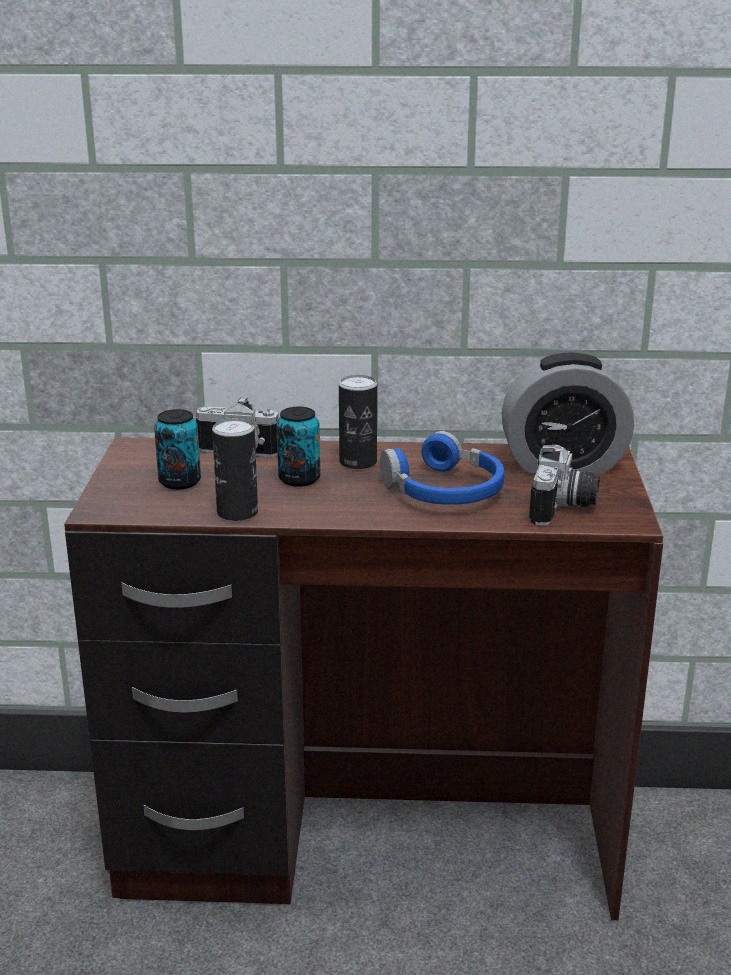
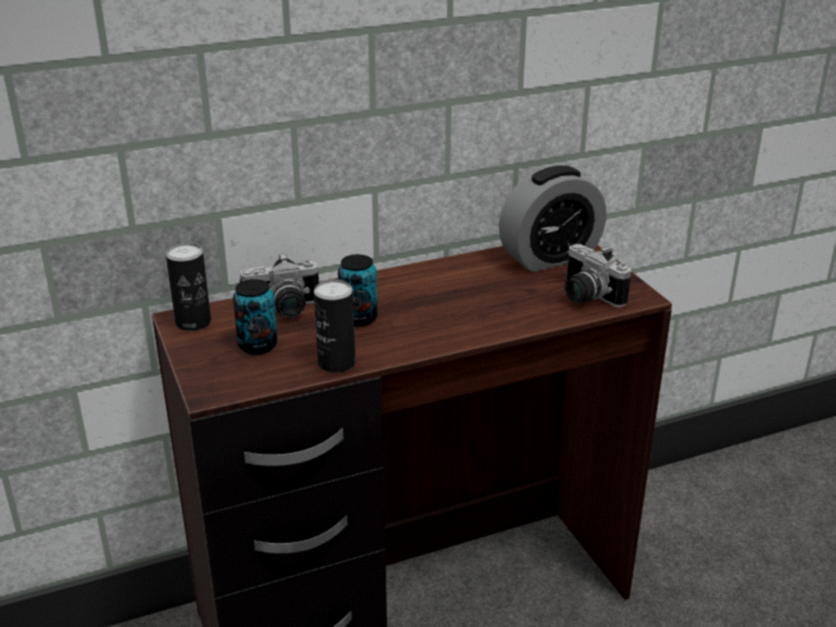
camera: 25 degrees left, 5 degrees up
(358, 462) = (392, 291): can -> can (193, 322)
(444, 490) = (483, 302): blue headphones -> none
(564, 508) = (585, 296): camera -> camera turned 150 degrees clockwise

